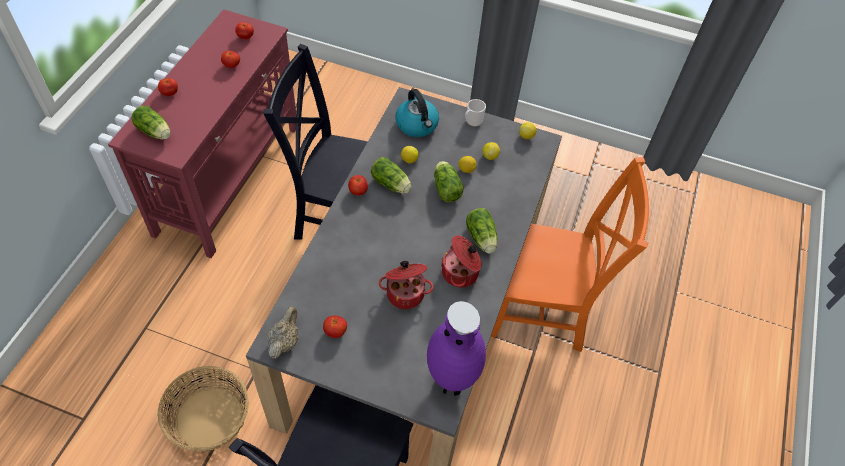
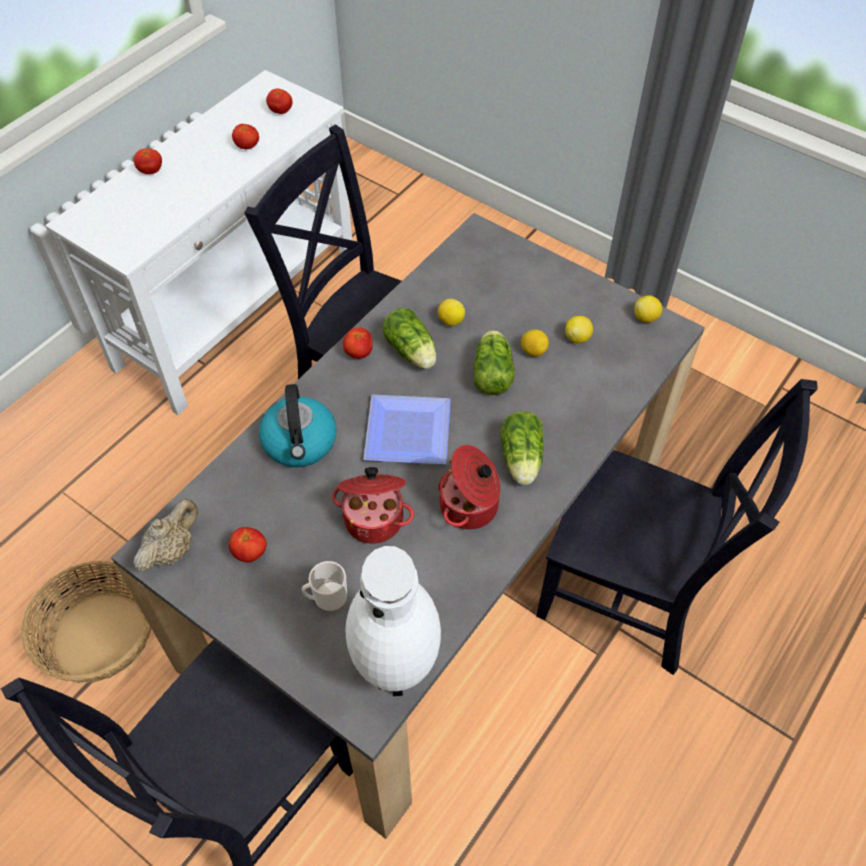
camera: 20 degrees right, 0 degrees up
(155, 132) = (111, 220): lettuce -> none
(230, 178) = (239, 310): red console table -> white console table
(405, 234) = (405, 429): none -> plate
(417, 125) = (481, 272): kettle -> kettle (300, 443)
(452, 380) = (398, 671): purple vase -> white vase
(472, 121) = (568, 281): mug -> mug (327, 598)
(543, 309) = (632, 593): orange chair -> black chair

